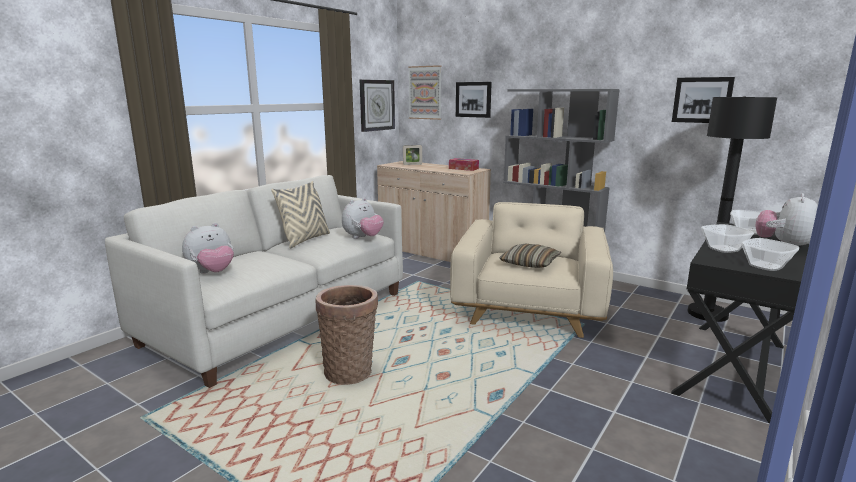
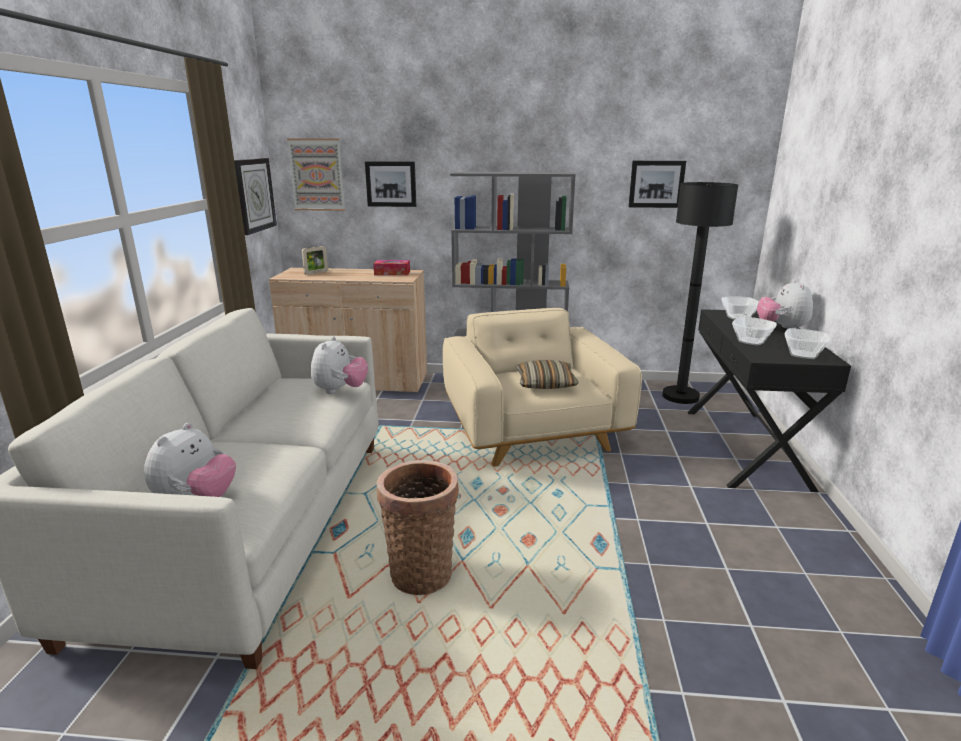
camera: 30 degrees left, 5 degrees up
(305, 240) = (263, 410): beige pillow -> none

